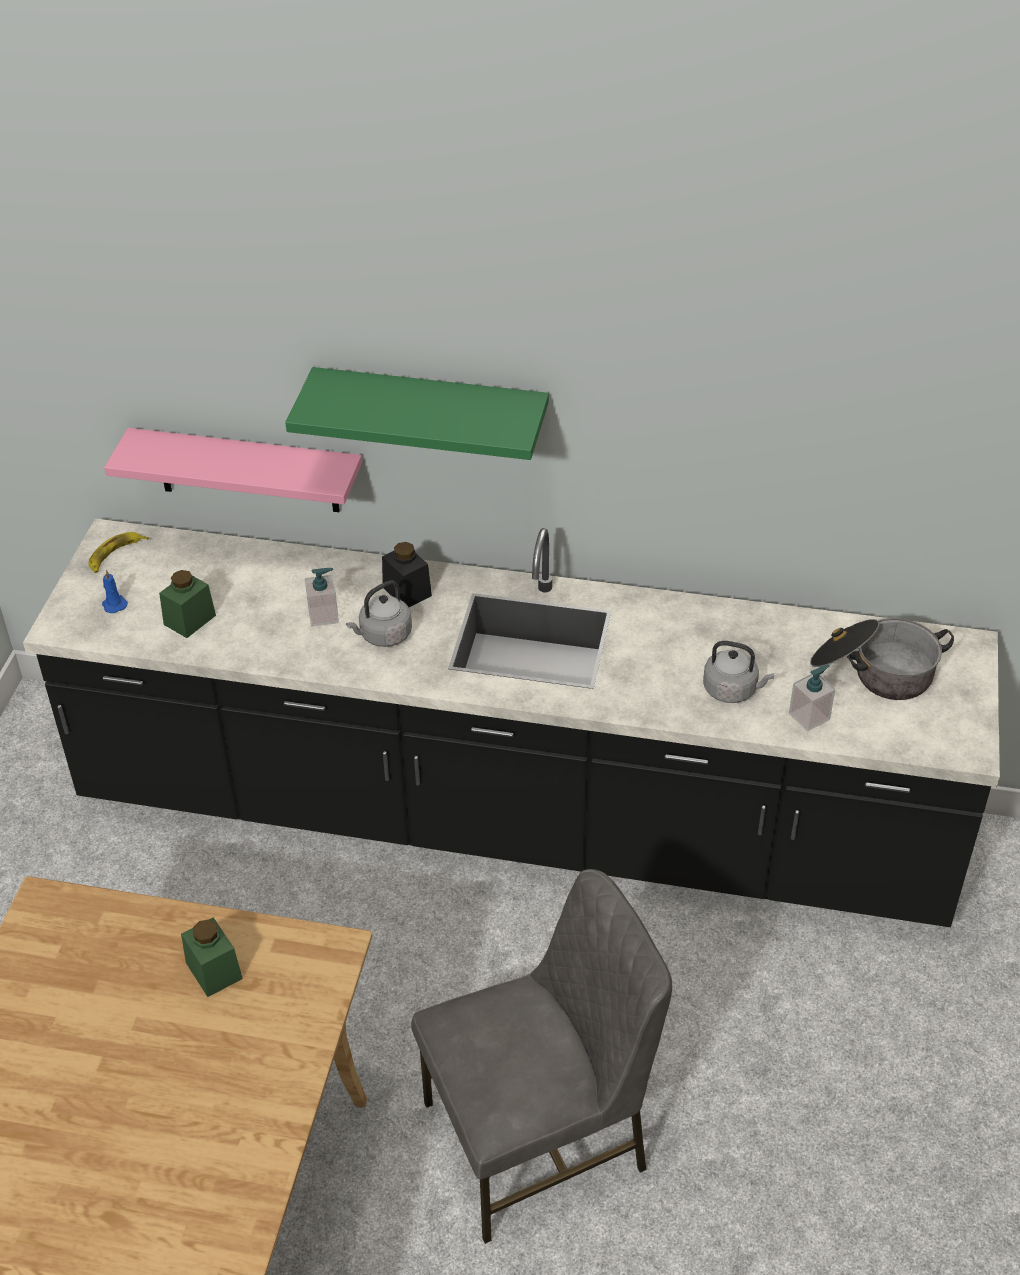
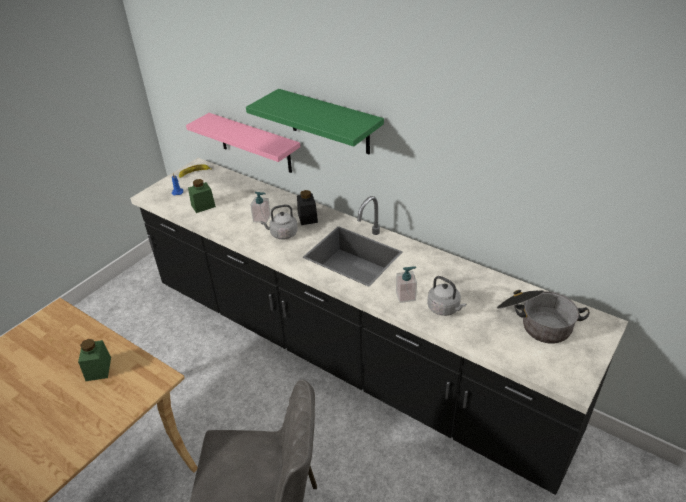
camera: 25 degrees right, 5 degrees down
(809, 716) = (482, 335): soap dispenser -> soap dispenser (406, 296)

